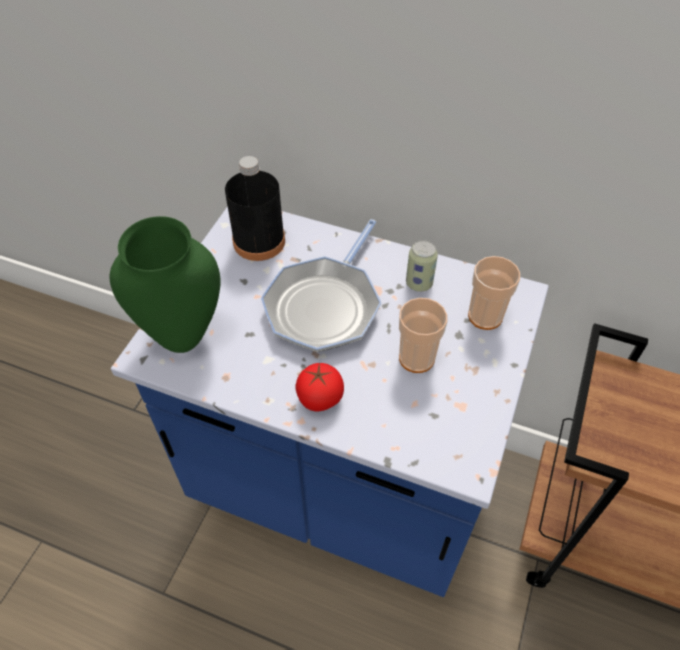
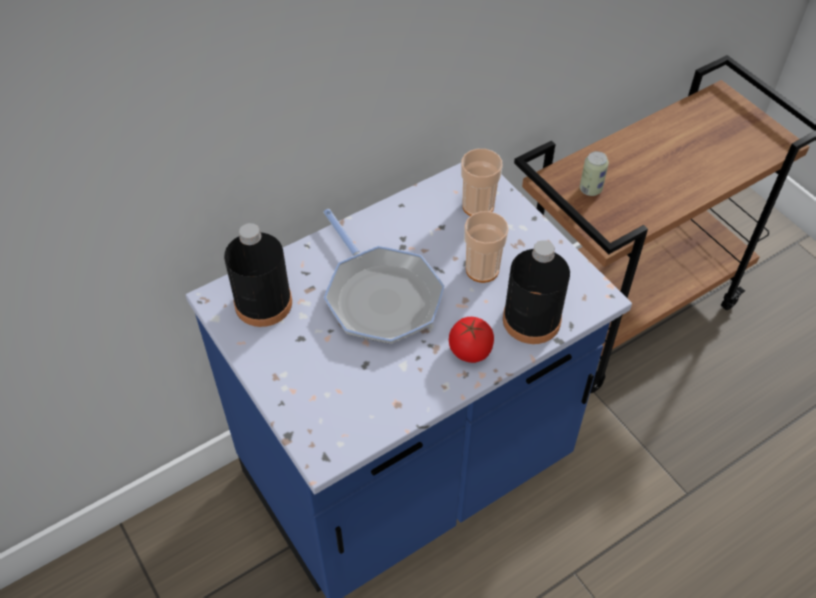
camera: 55 degrees left, 0 degrees up
(183, 338) = (328, 415): green vase -> none
(392, 426) = (531, 320): none -> black bottle
(419, 283) = (411, 225): can -> can (590, 189)

